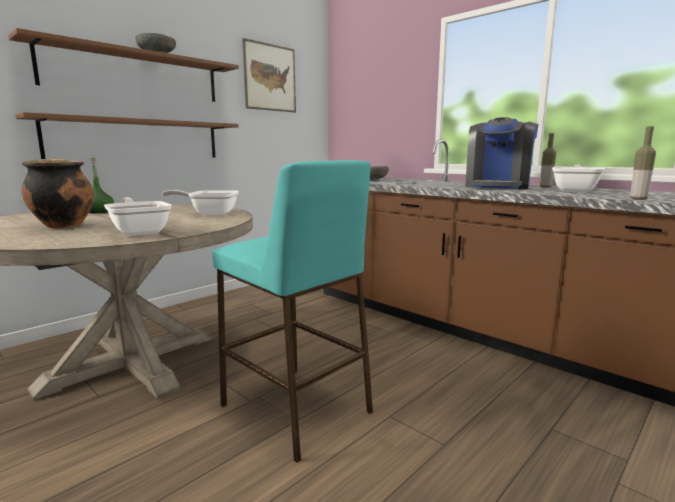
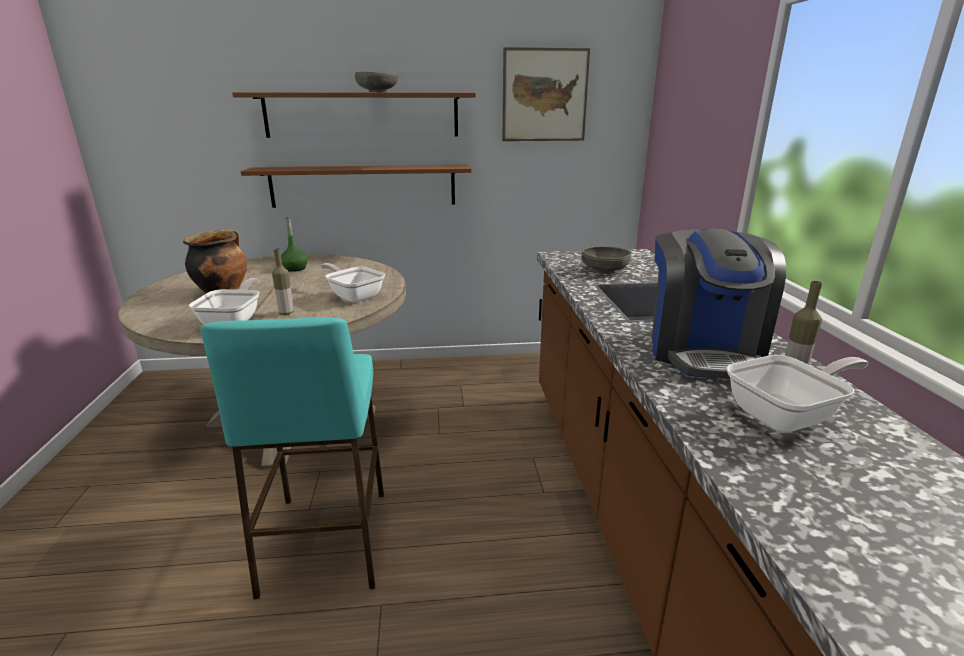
camera: 40 degrees right, 10 degrees up
(497, 187) = (703, 351): coffee machine -> coffee machine turned 60 degrees counterclockwise
(638, 199) = (765, 508): bottle -> bottle (286, 313)

